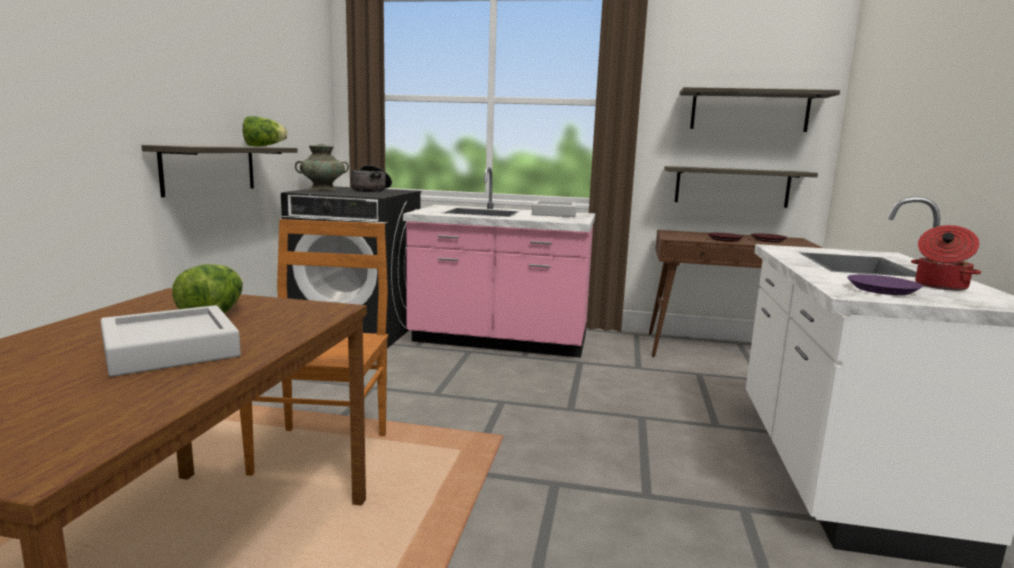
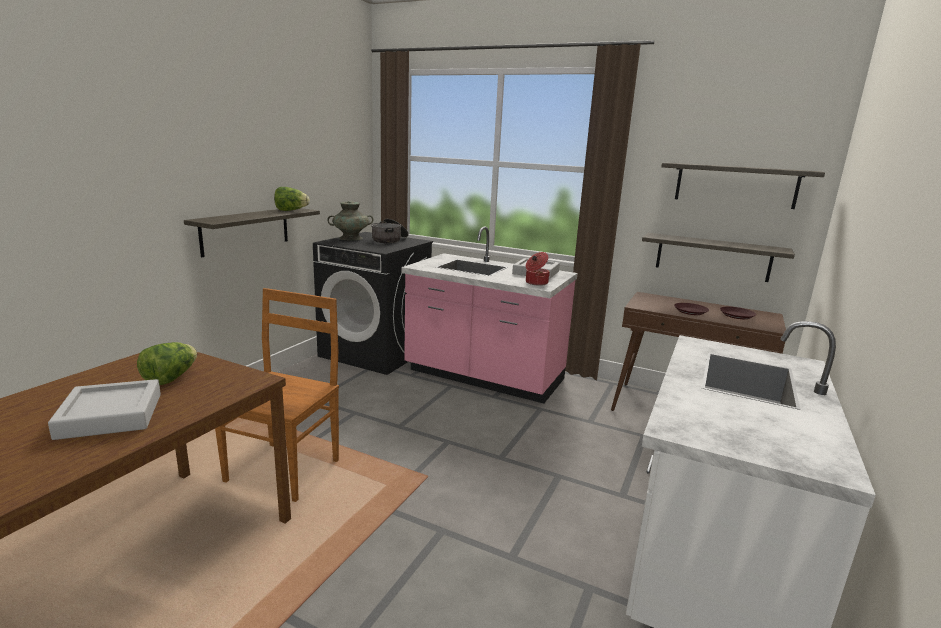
camera: 15 degrees right, 5 degrees up
(883, 289) = (716, 425): purple plate -> none
(939, 286) = (789, 426): cooking pot -> cooking pot (536, 283)

